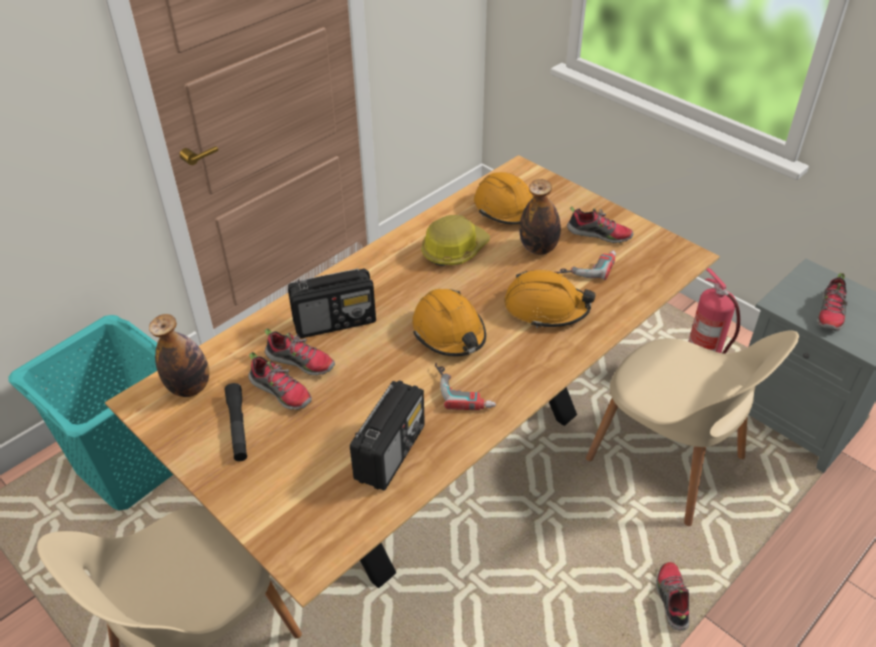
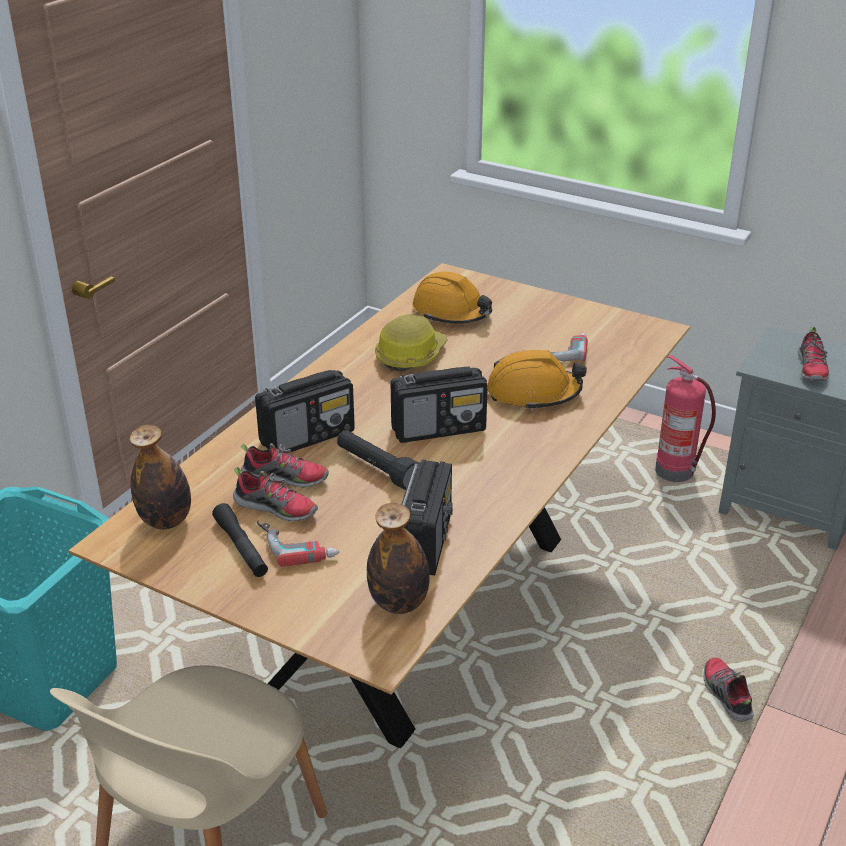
camera: 15 degrees left, 10 degrees down
(380, 365) = (377, 468): none -> black flashlight
(449, 332) = (439, 429): orange hard hat -> radio
(464, 389) = (479, 475): power drill -> power drill (298, 543)
(538, 248) = (501, 342): bottle -> bottle (399, 603)
(599, 234) = (560, 322): shoe -> none
(669, 462) = (676, 568): beige chair -> none

